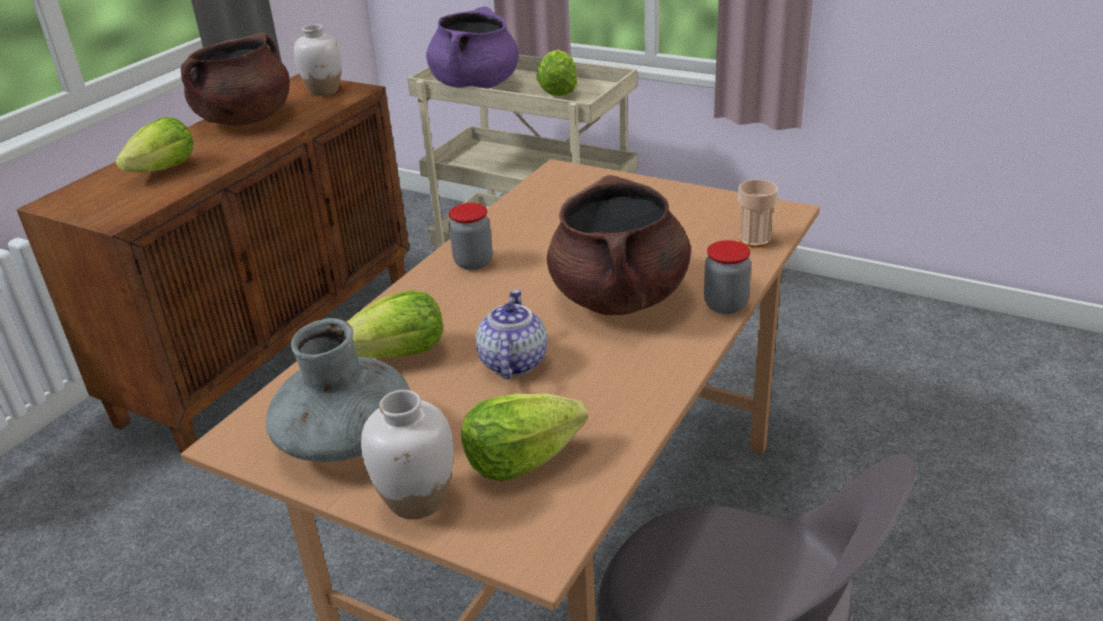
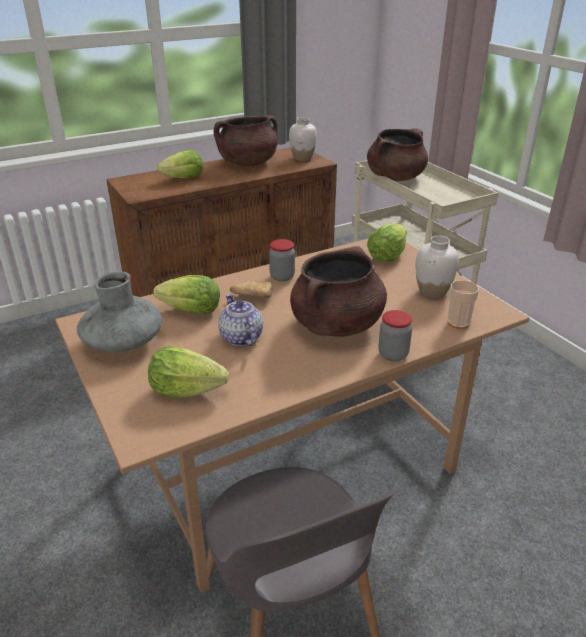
camera: 30 degrees right, 0 degrees up
(417, 500) = (119, 387): white vase -> white vase (432, 292)
(462, 304) = (251, 297): none -> bread
(475, 86) = (395, 178): purple cooking pot -> brown cooking pot
(512, 362) = (240, 337): teapot -> teapot turned 60 degrees counterclockwise
(558, 91) = (441, 193): lettuce -> lettuce (387, 256)

